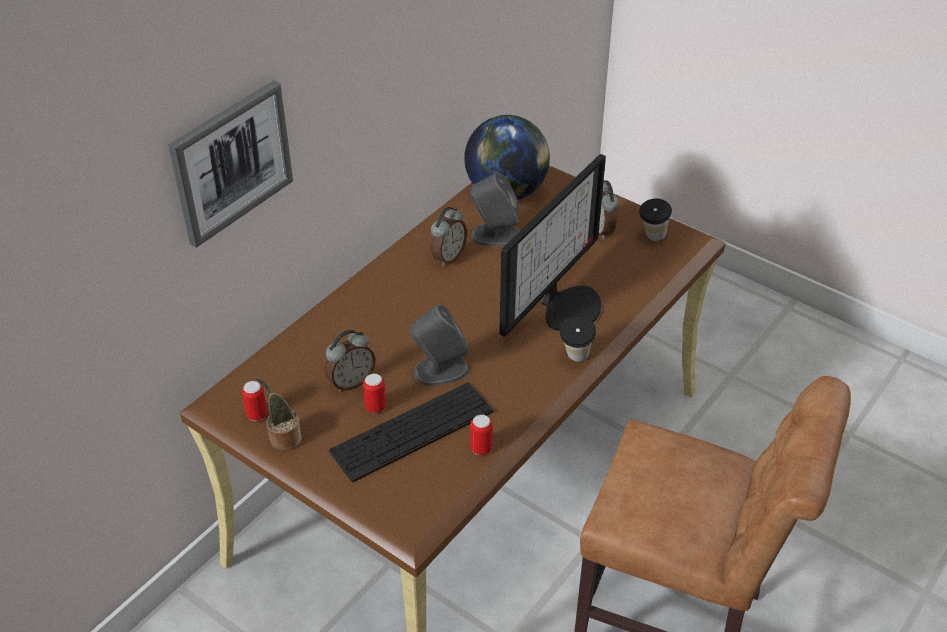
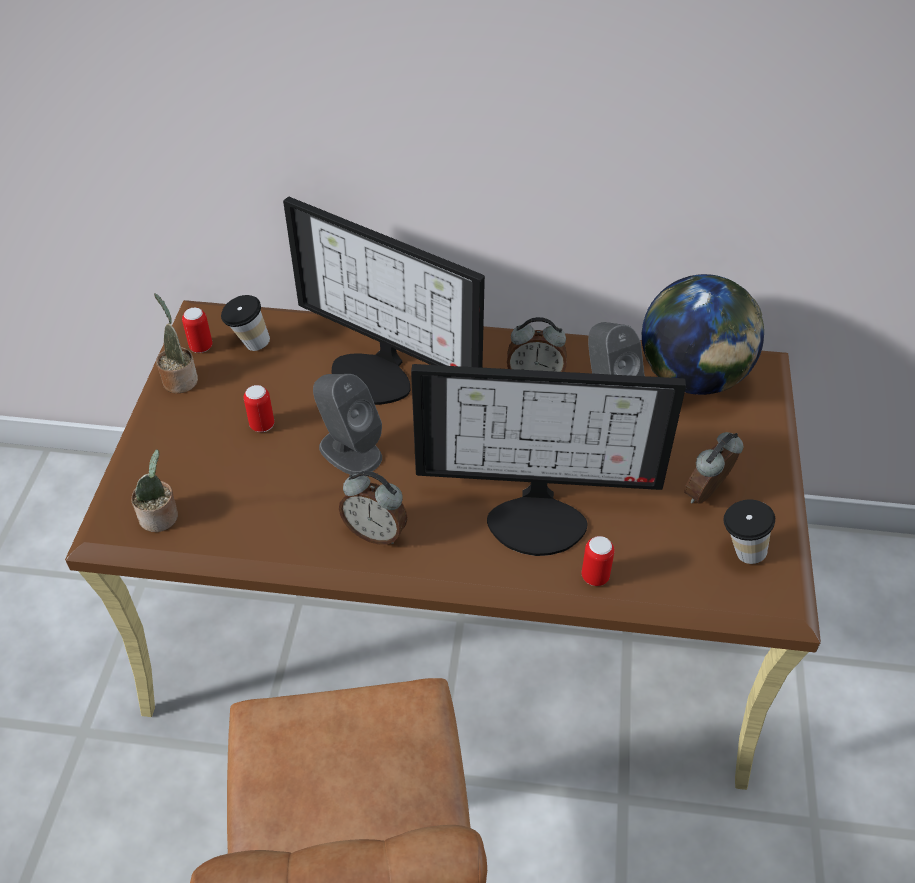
camera: 60 degrees right, 5 degrees up
(231, 162) = (287, 84): picture -> none
(351, 382) = (287, 390): alarm clock -> alarm clock (376, 532)
(376, 329) = (377, 373): none -> monitor
(412, 431) = (245, 468): keyboard -> none
(424, 493) = (161, 517): none -> potted plant
(481, 448) = (251, 537): can -> can (595, 577)
(575, 359) = (450, 564): cup -> cup (249, 344)

